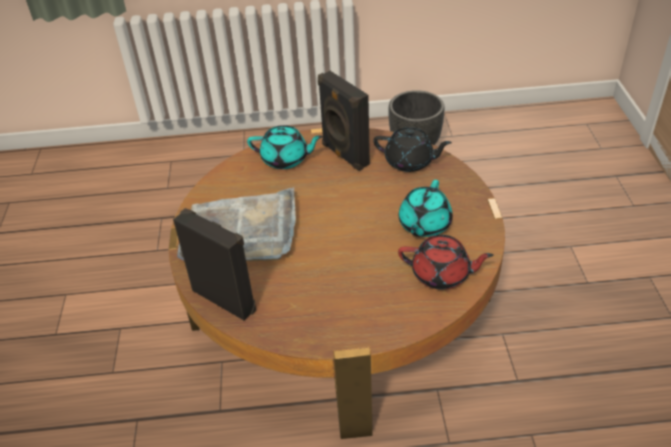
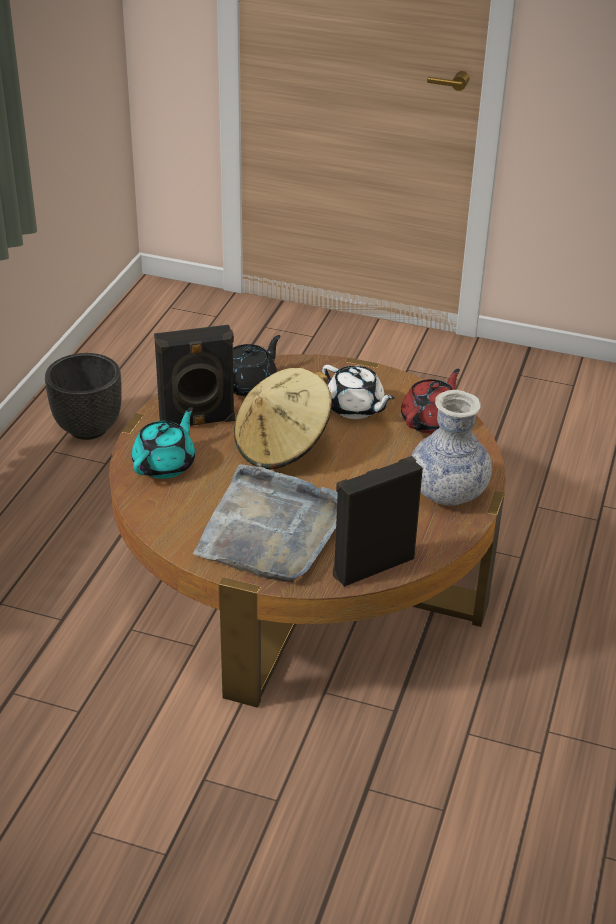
camera: 70 degrees left, 5 degrees down
(345, 203) = (282, 445): none -> beige hat
(346, 315) = (447, 492): none -> vase
(424, 225) = (355, 408): turquoise teapot -> white teapot

